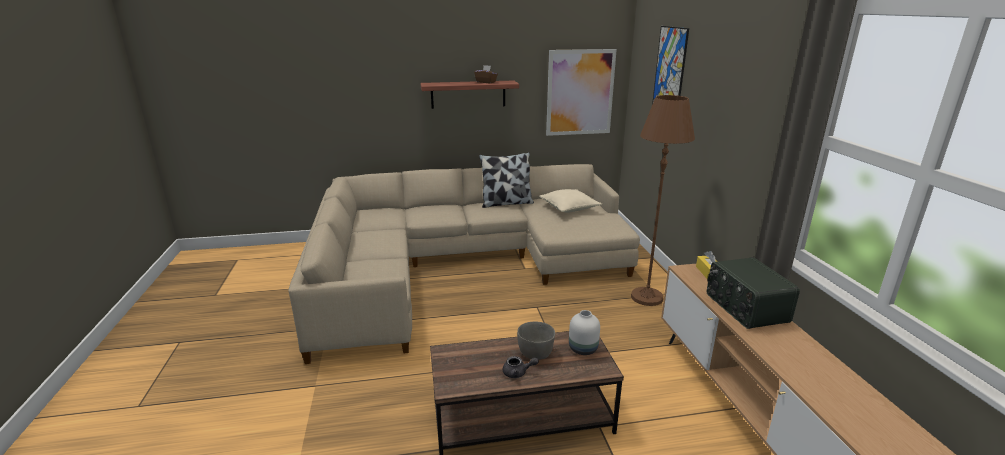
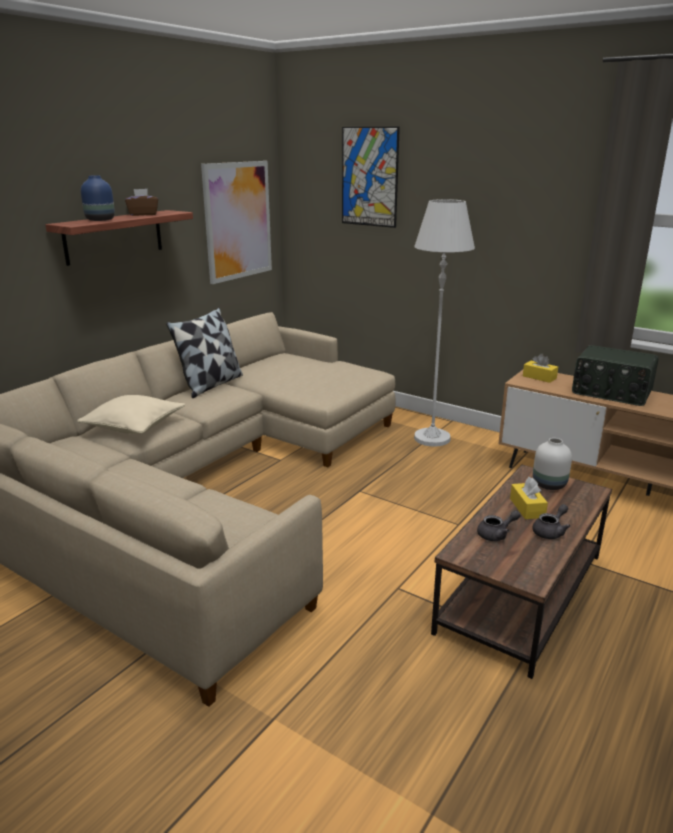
camera: 45 degrees left, 0 degrees up
(451, 83) = (101, 220): none -> blue vase
(484, 355) = (496, 534): none -> grey teapot
(535, 353) = (527, 508): grey bowl -> yellow tissue box
(569, 208) = (293, 368): beige pillow -> beige pillow (134, 425)
(646, 297) = (432, 438): brown floor lamp -> white floor lamp

